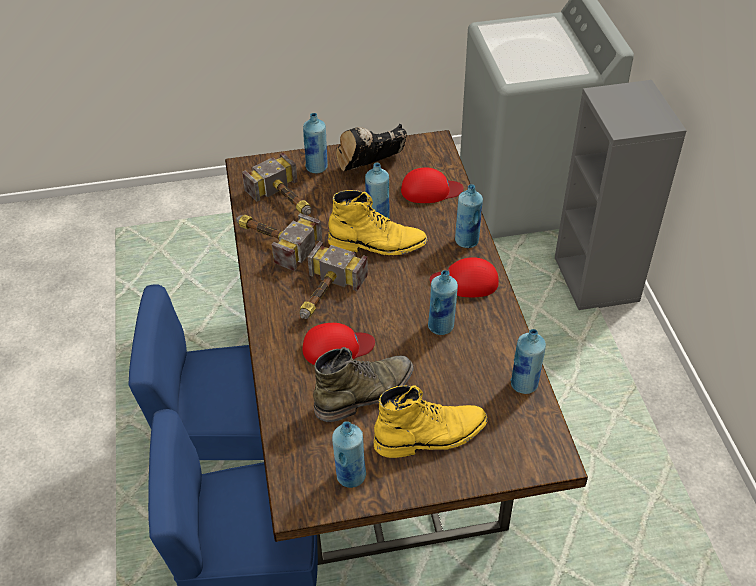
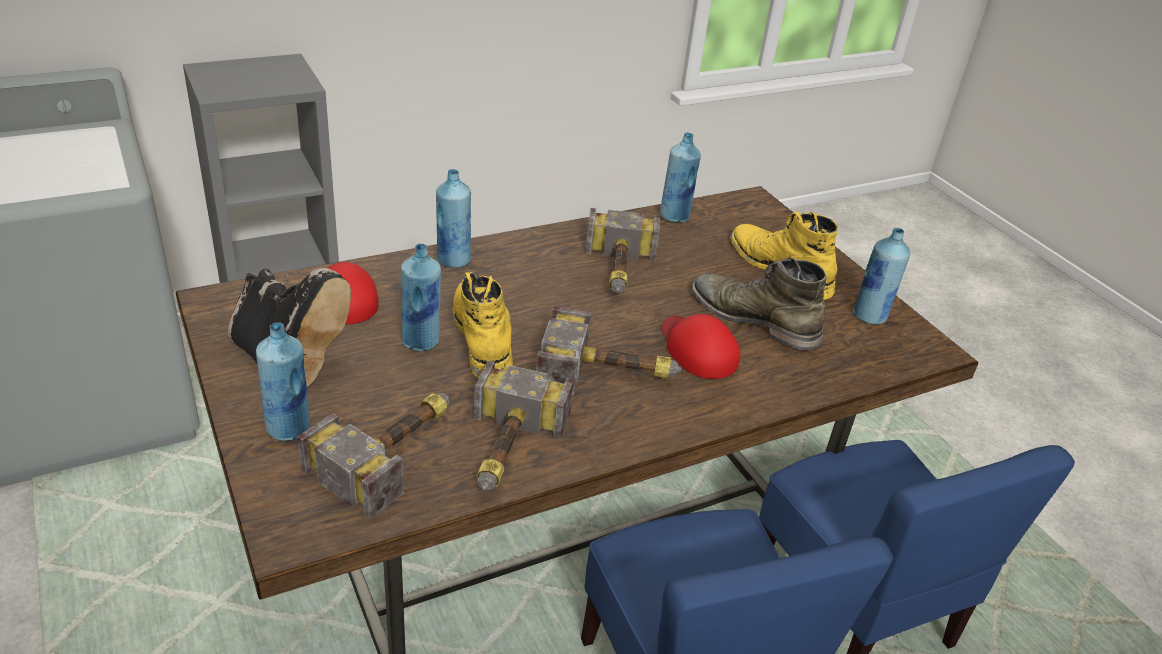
camera: 110 degrees left, 10 degrees down
(441, 326) = (618, 271): blue bottle -> hammer
(465, 282) = (533, 258): red cap -> none

